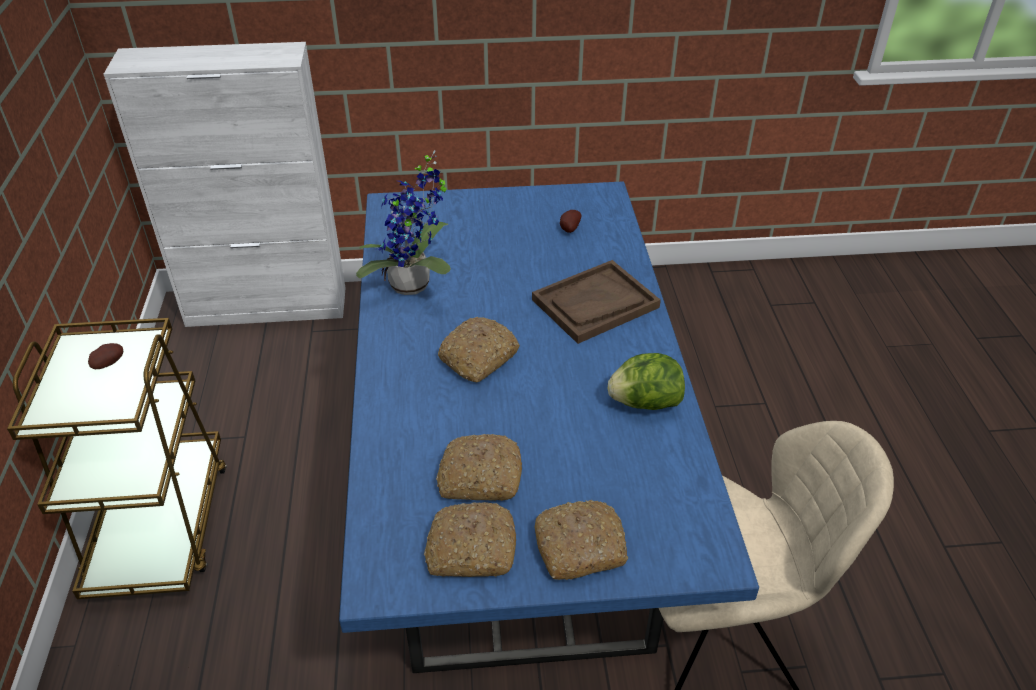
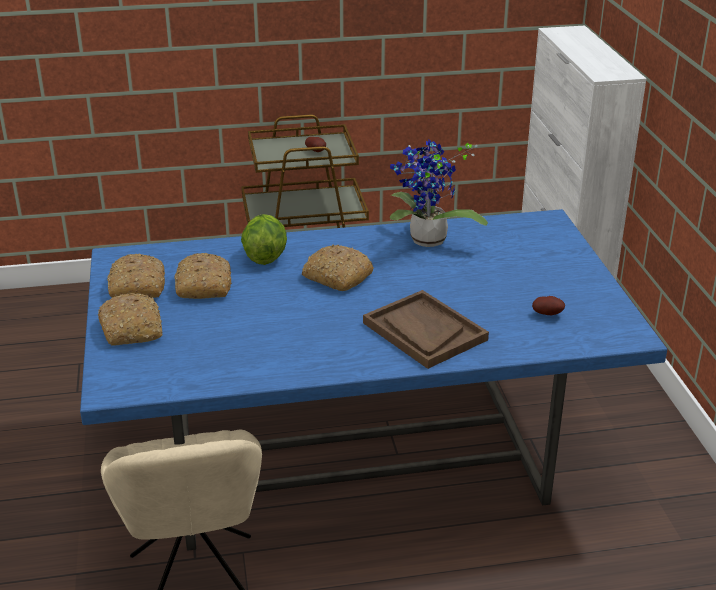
camera: 85 degrees right, 10 degrees down
(644, 403) = (287, 358): lettuce -> lettuce (264, 257)

